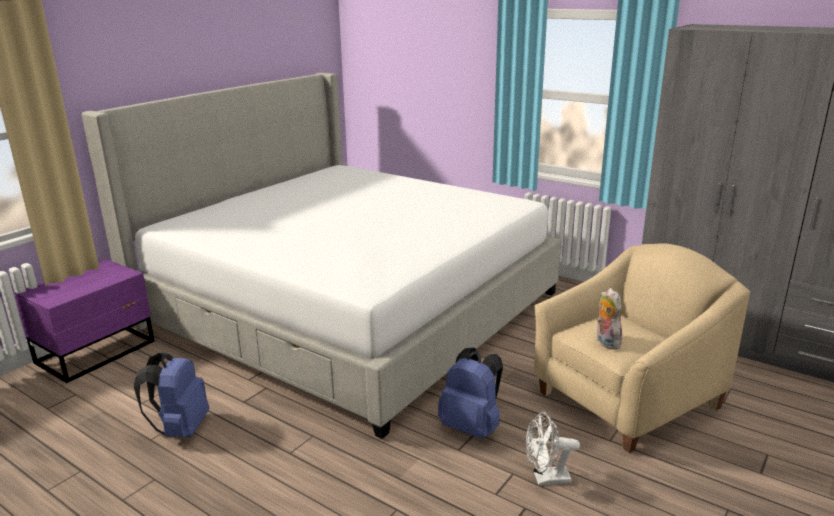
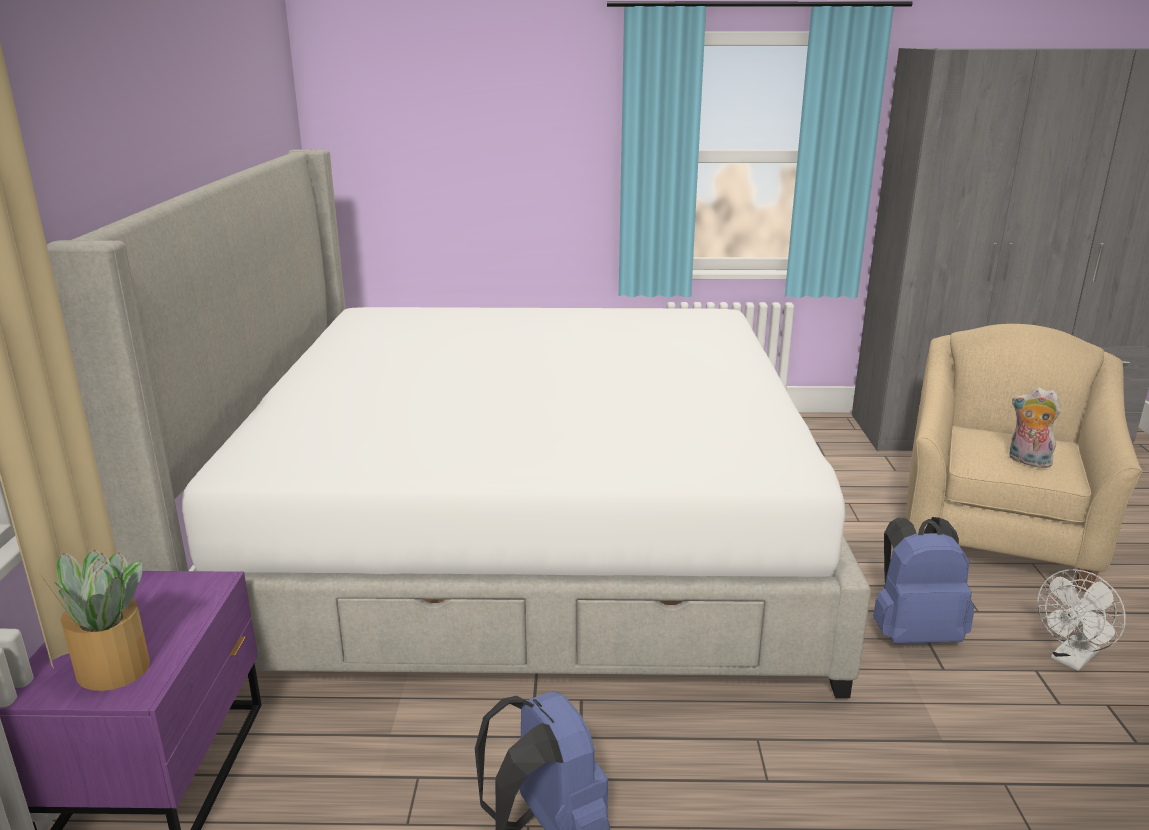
camera: 35 degrees left, 0 degrees up
(58, 291) = (112, 667): none -> potted plant

